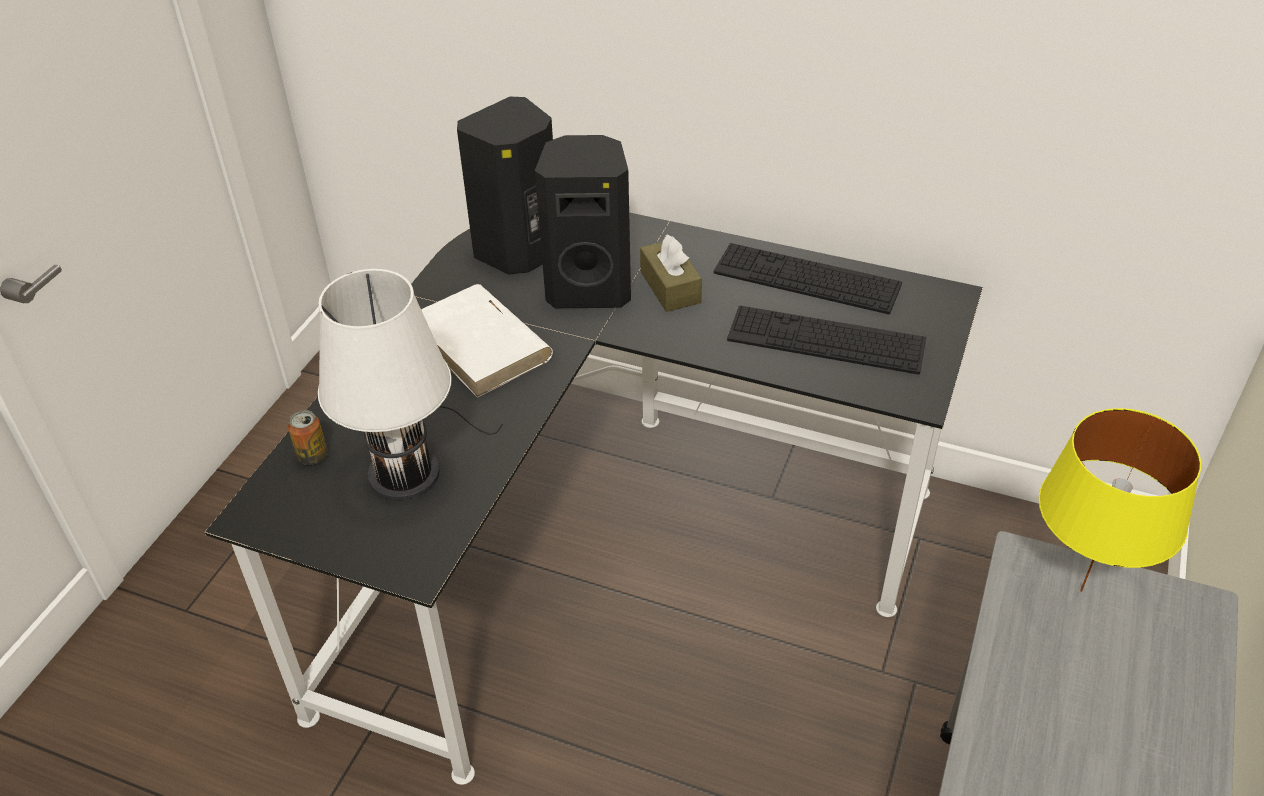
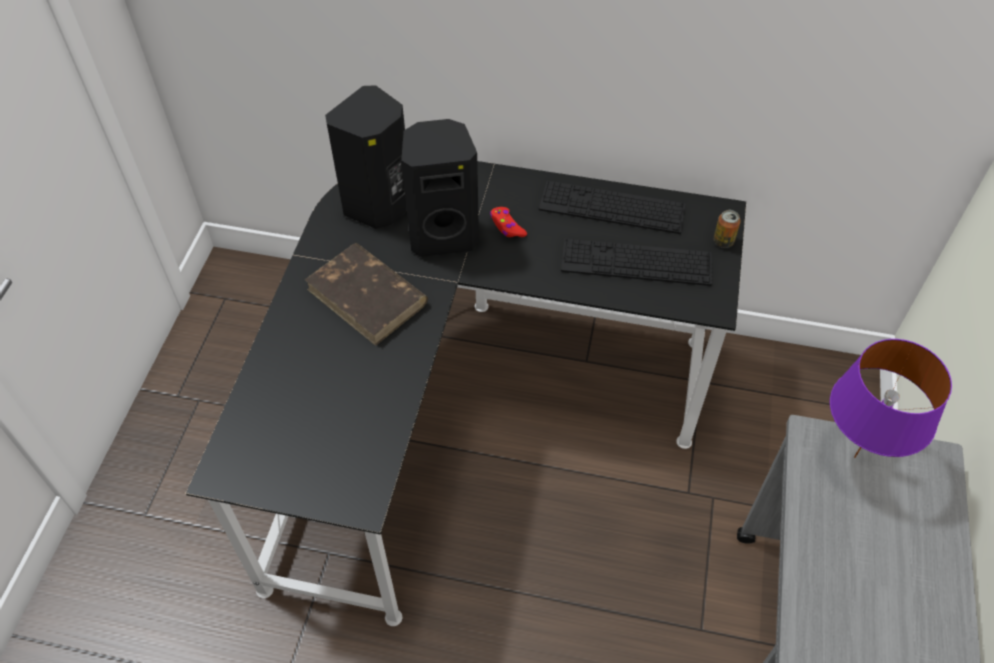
camera: 10 degrees left, 10 degrees up
(313, 456) = (256, 414): can -> can (723, 241)
(409, 468) = (336, 415): white table lamp -> none
(481, 345) = (368, 297): white book -> brown book
(670, 287) = (507, 226): brown tissue box -> red game controller
(1080, 592) = (854, 458): yellow table lamp -> purple table lamp

